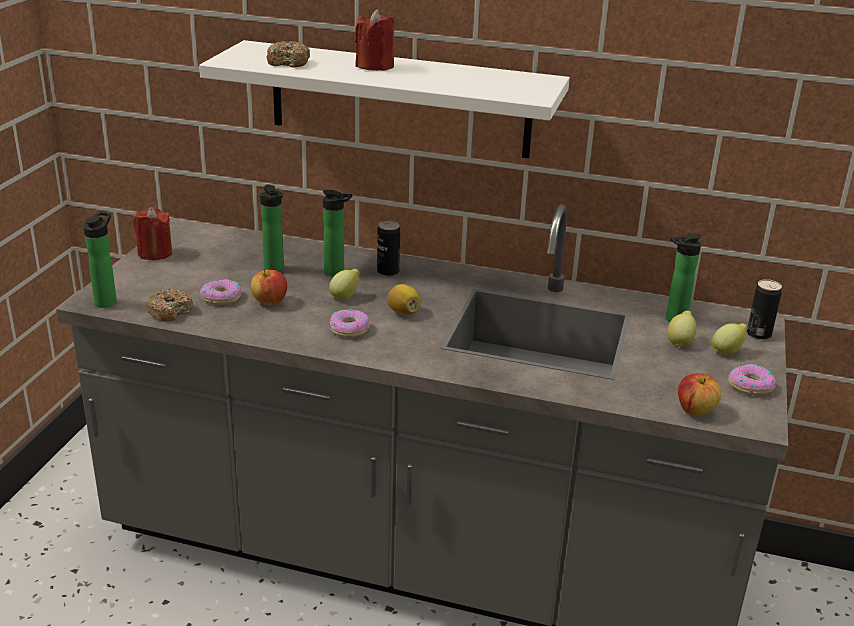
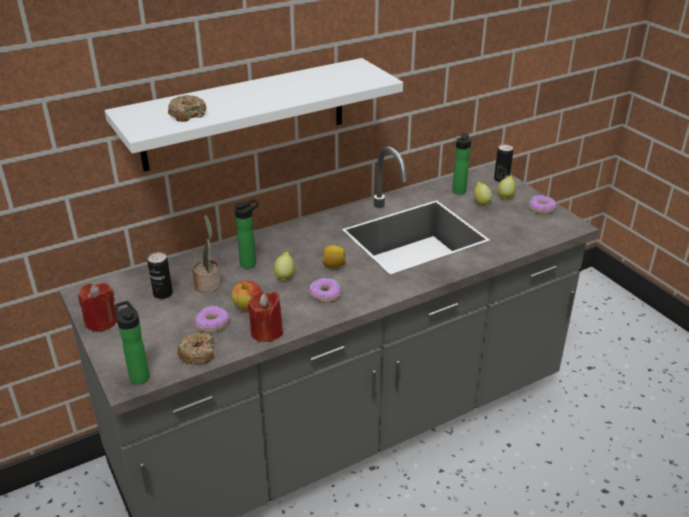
camera: 45 degrees left, 5 degrees up
(275, 269) = (208, 284): bottle -> potted plant
(375, 66) = (247, 94): red candle -> red candle (266, 332)
(388, 271) = (278, 245): can -> can (163, 294)
(695, 410) = (544, 235): apple -> none

